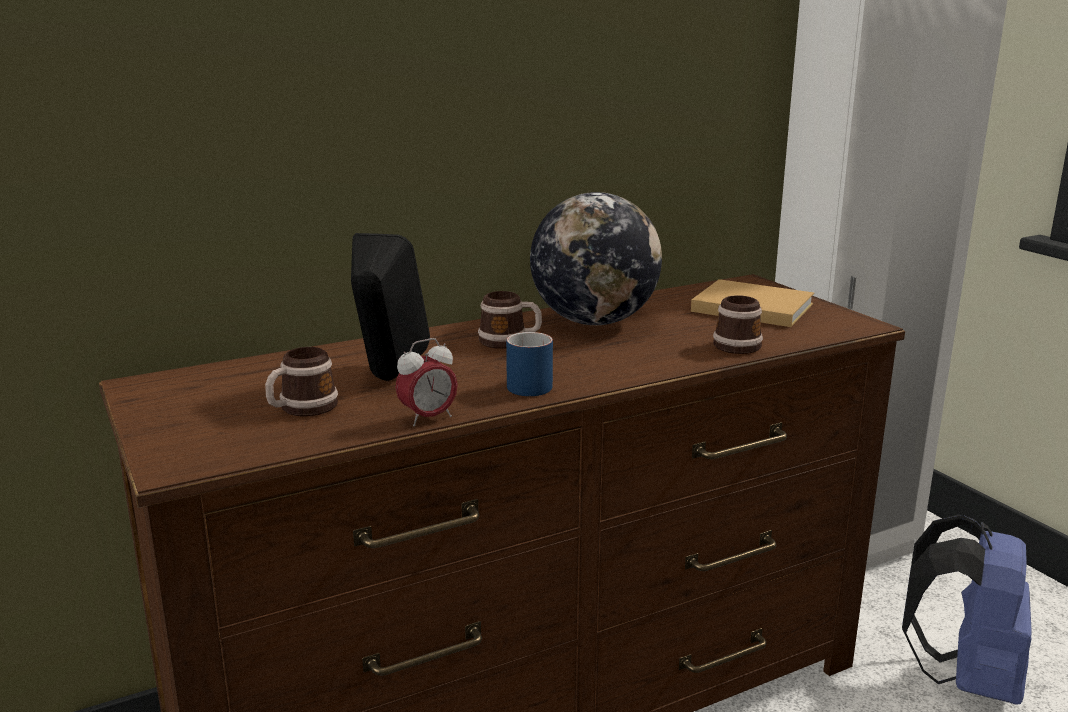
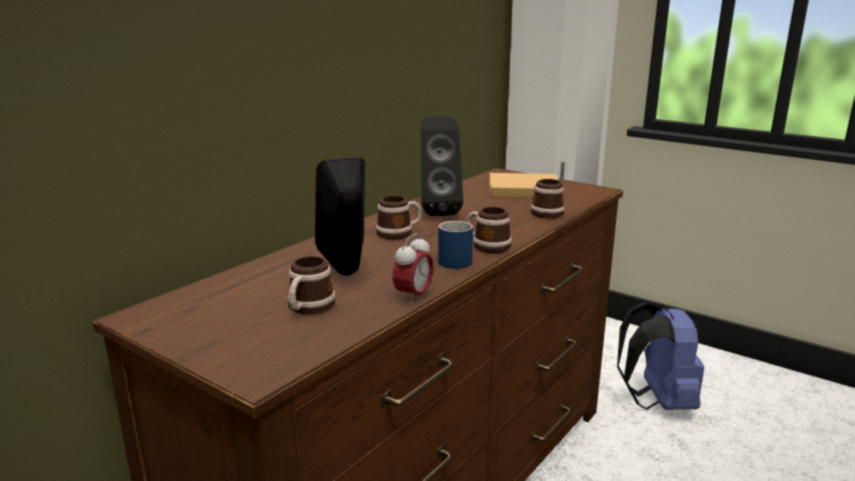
camera: 25 degrees left, 0 degrees up
(594, 322) = (438, 211): globe -> black speaker
(597, 374) = (487, 245): none -> mug

